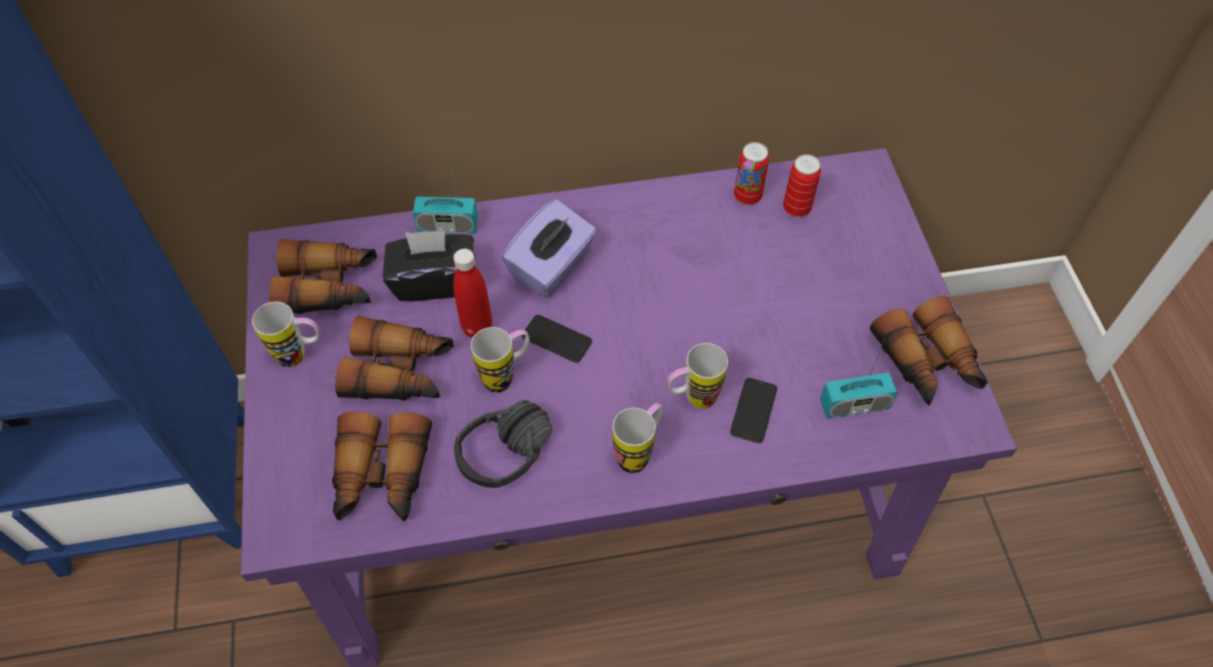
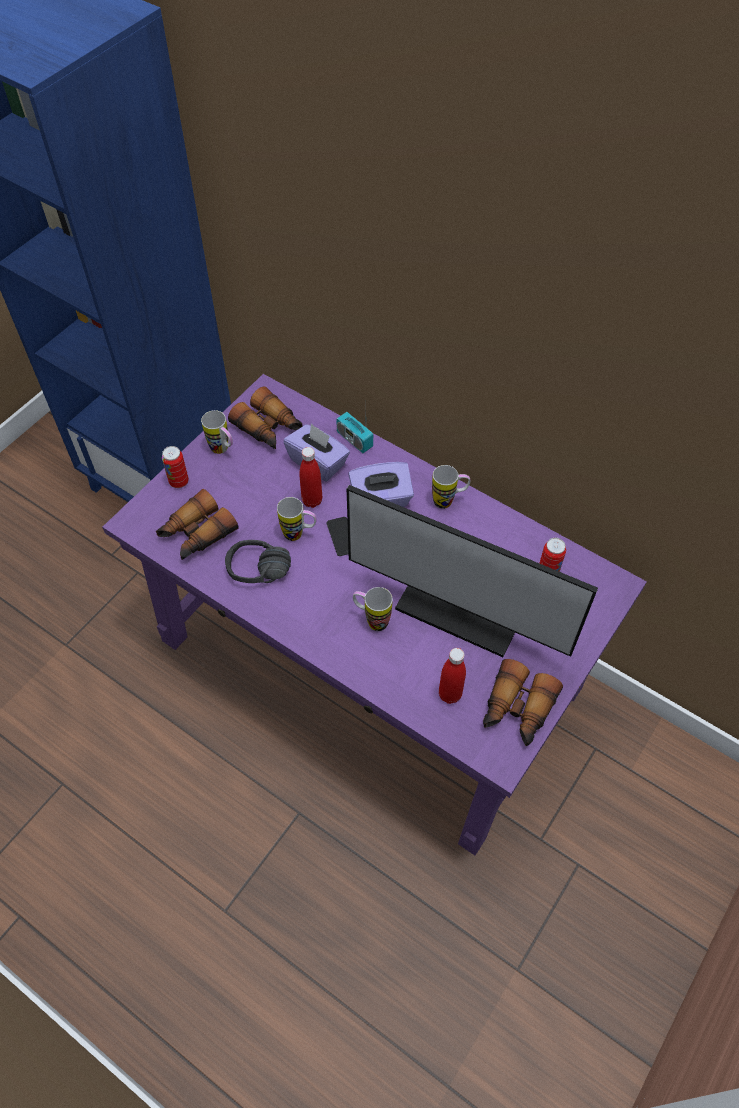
camera: 45 degrees right, 0 degrees up
(401, 372) = (255, 493): binoculars -> none
(434, 281) = (318, 462): black tissue box -> purple tissue box
(639, 453) = (317, 622): mug -> mug (448, 501)
(747, 196) = (528, 544): can -> can (179, 481)
(753, 411) = (395, 651): phone -> none
(765, 315) = (459, 611): none -> monitor
(854, 405) = (450, 694): radio -> red bottle

